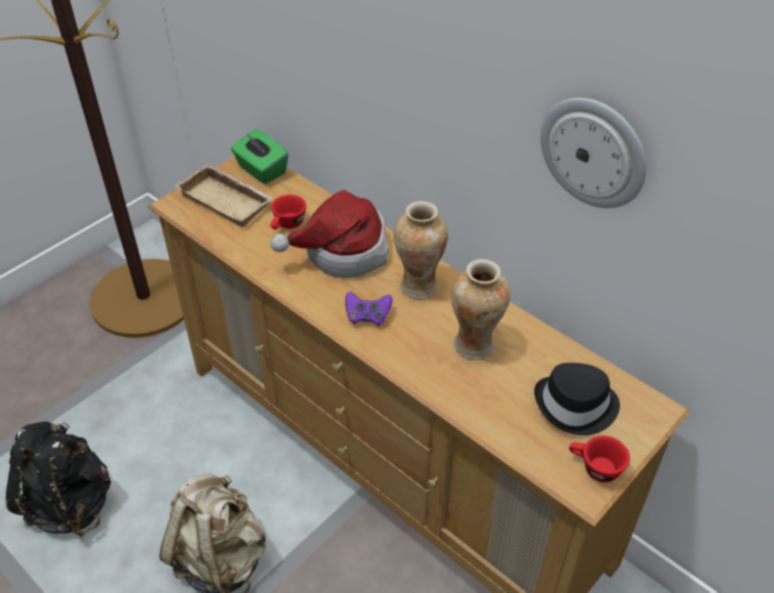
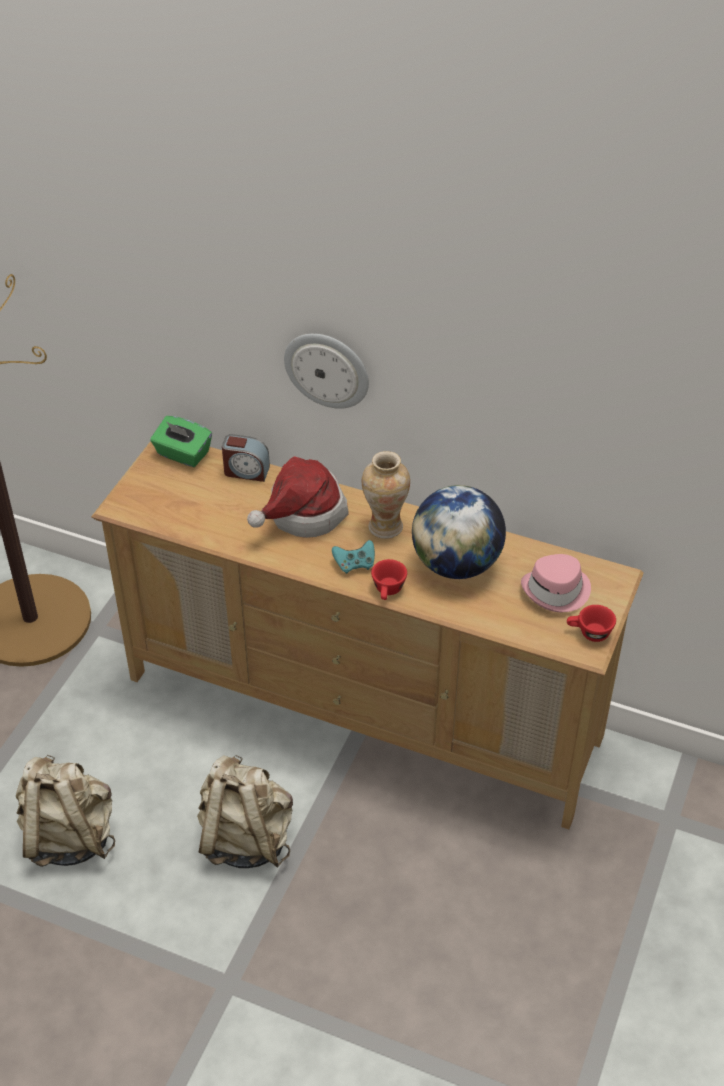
camera: 20 degrees left, 0 degrees up
(70, 503) = (69, 836): black backpack -> beige backpack
(228, 200) = (168, 491): beige tray -> none
(287, 225) = (238, 501): red cup -> red cup (388, 591)
(310, 199) = (246, 471): none -> alarm clock
(367, 316) = (354, 564): purple game controller -> turquoise game controller
(475, 345) = (456, 564): vase -> globe
(576, 406) = (557, 591): black hat -> pink hat
(594, 152) = (531, 384): wall clock -> wall clock (327, 369)

